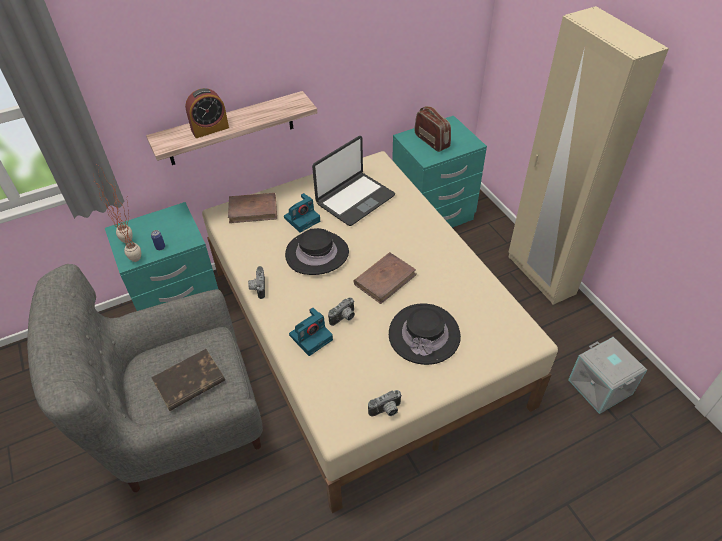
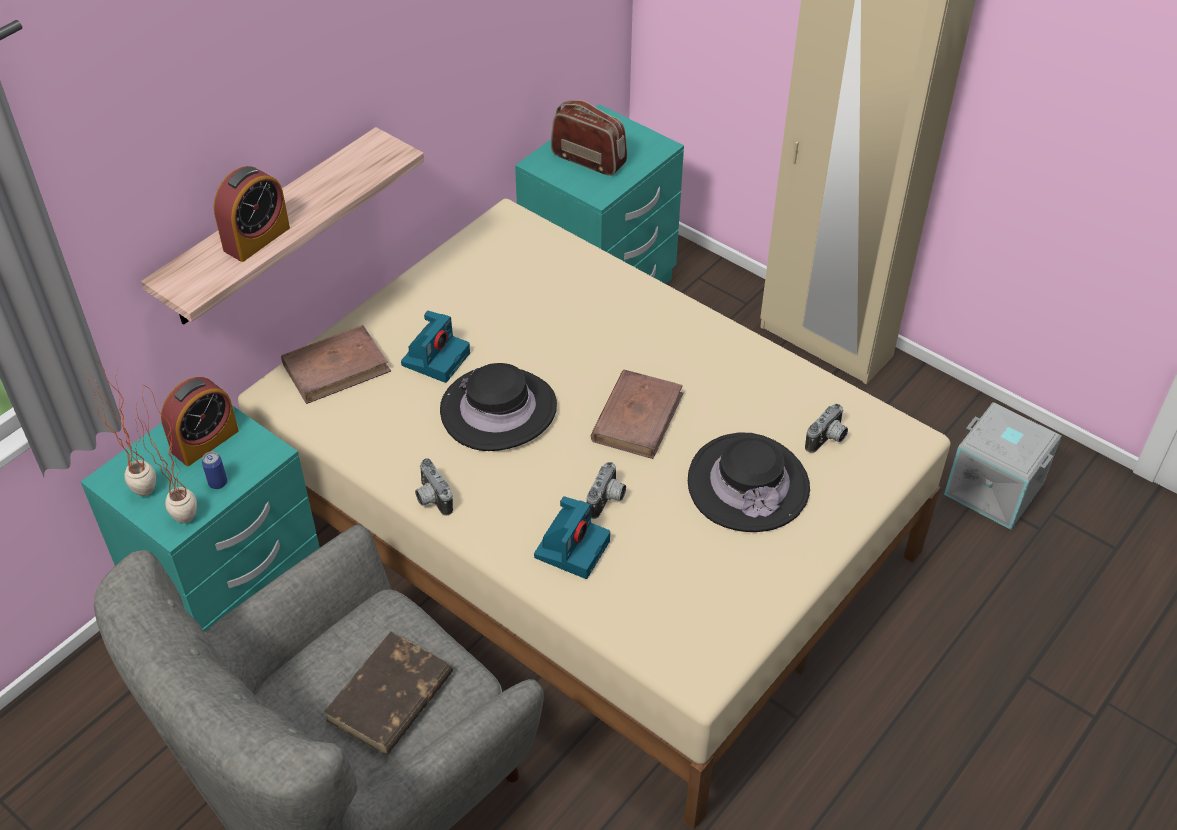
camera: 25 degrees left, 0 degrees up
(167, 226) = (205, 441): none -> alarm clock
(354, 199) = (507, 297): laptop -> none
(386, 411) = (756, 618): camera -> camera (828, 440)

